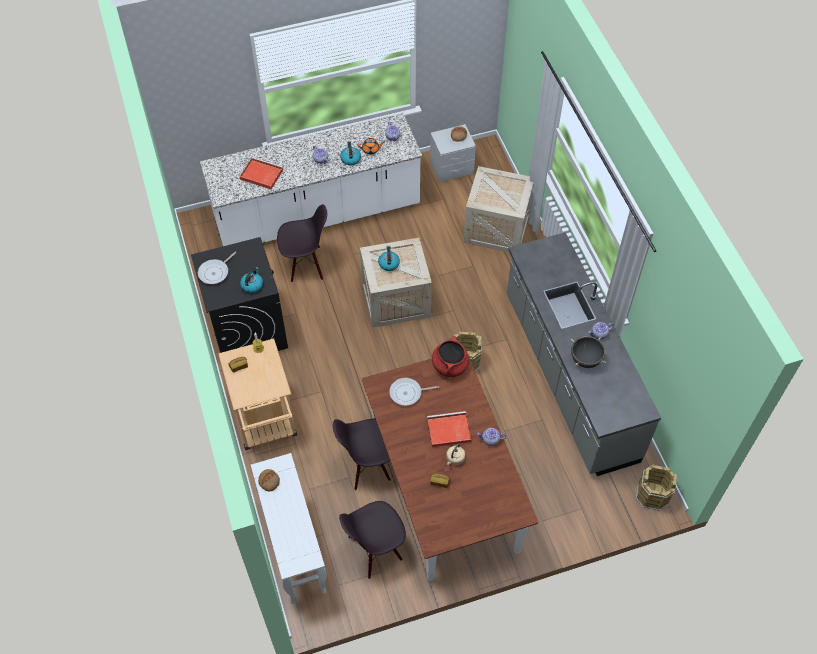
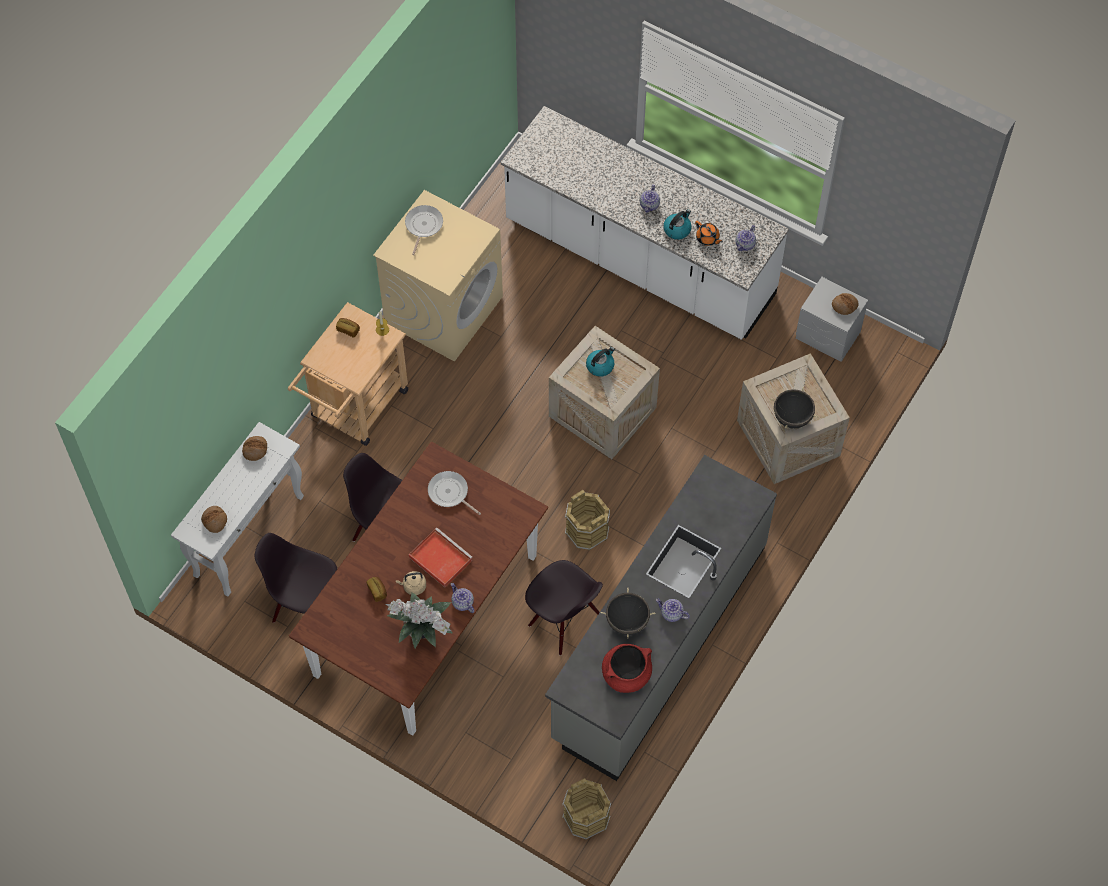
camera: 50 degrees right, 5 degrees up
(215, 272) = (423, 226): frying pan -> frying pan turned 105 degrees clockwise
(247, 328) = (443, 309): black washing machine -> beige washing machine
(252, 285) = (437, 267): kettle -> none
(260, 174) = (579, 169): red tray -> none
(297, 543) = (215, 520): none -> bread
(305, 265) = (566, 299): black chair -> black chair (564, 621)
(449, 365) = (515, 506): red cooking pot -> red cooking pot (626, 674)
(492, 476) = (423, 632): none -> potted plant
(510, 201) = (792, 418): none -> black cooking pot

